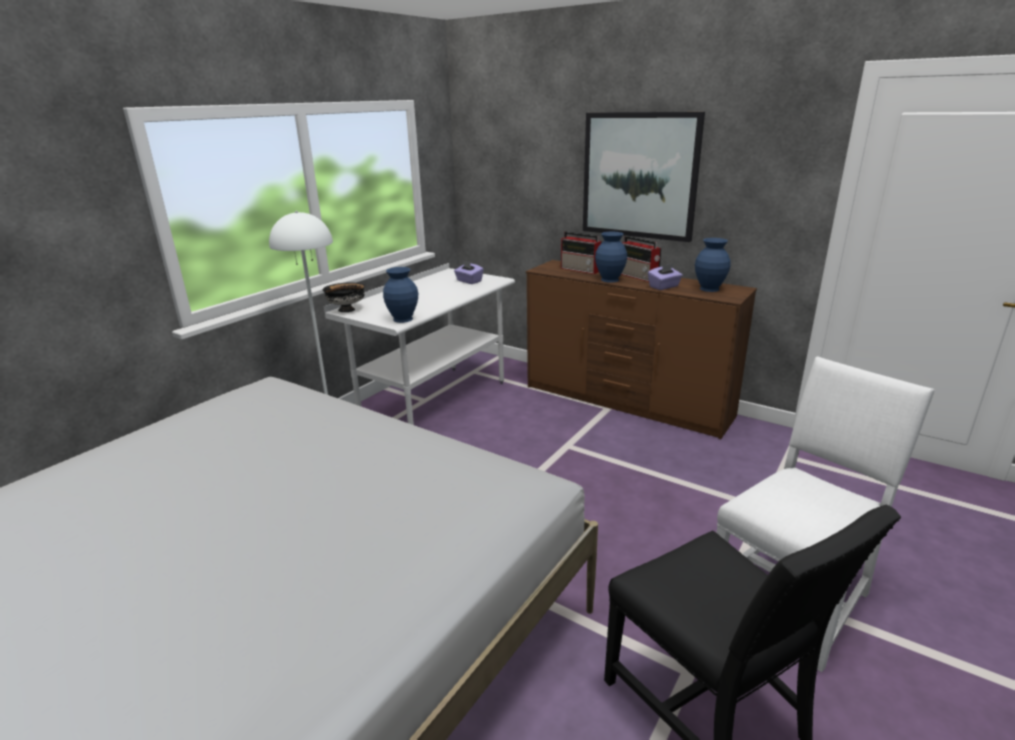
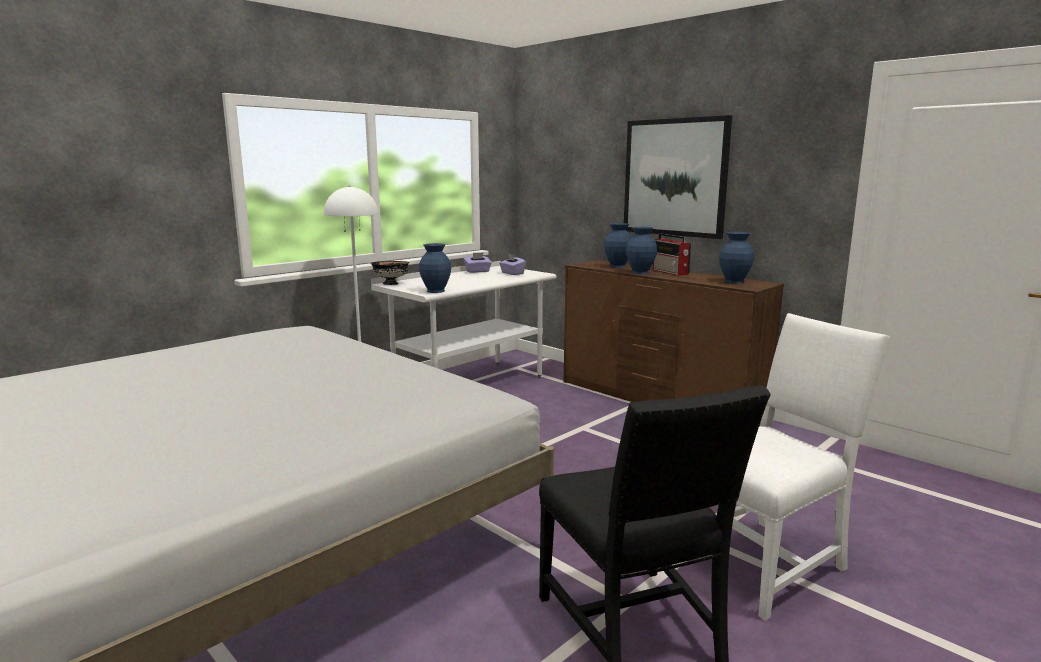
camera: 10 degrees right, 10 degrees down
(581, 270) = (618, 266): radio -> blue vase
(664, 287) = (689, 278): purple tissue box -> purple tissue box (477, 271)

